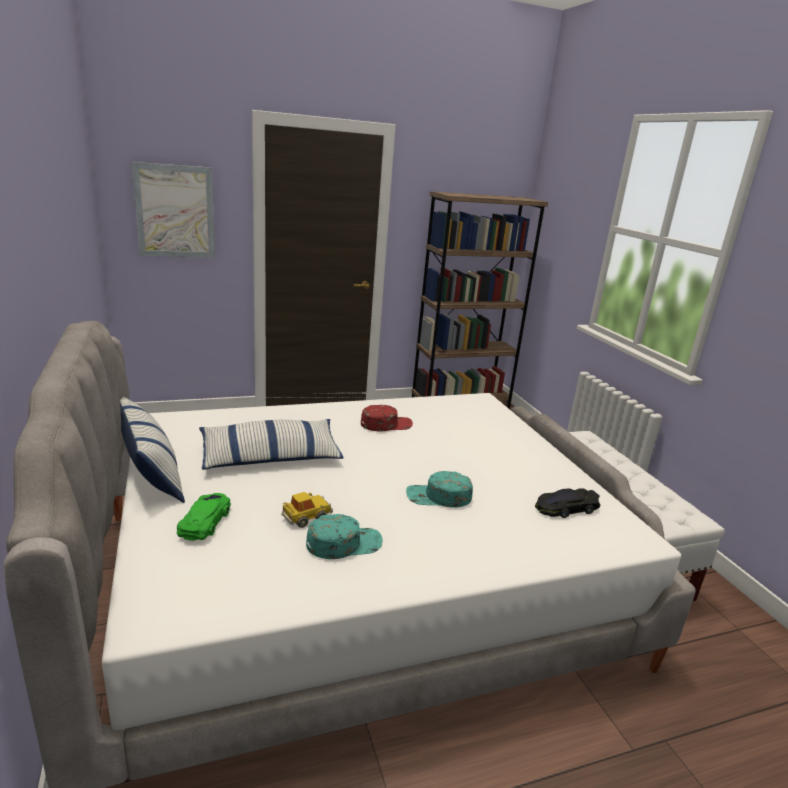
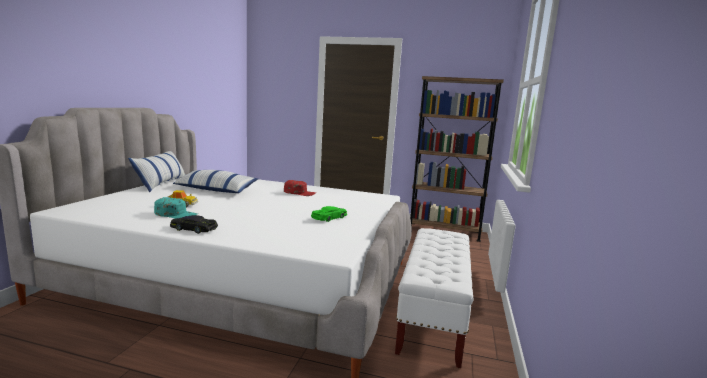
camera: 35 degrees right, 10 degrees down
(175, 211) = (279, 91): picture -> none
(205, 521) = (143, 197): green toy car -> green toy car (330, 217)
(438, 496) = (259, 215): turquoise cap -> none
(566, 508) = (321, 234): black toy car -> black toy car (193, 228)

